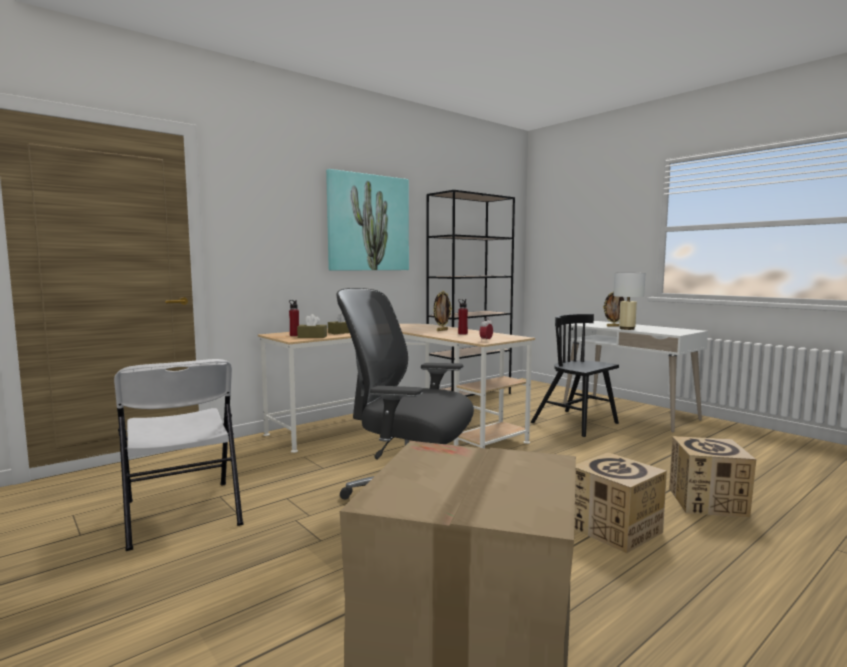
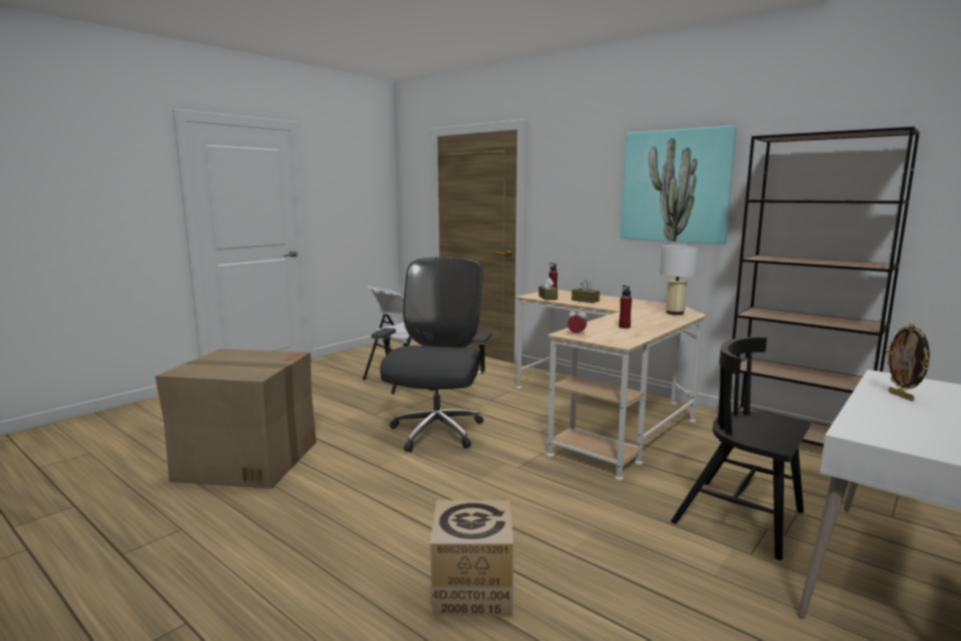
camera: 80 degrees right, 5 degrees up
(442, 330) = (646, 320): picture frame -> none
(578, 424) = (746, 519): black chair -> black chair turned 90 degrees counterclockwise
(615, 529) = (394, 516): cardboard box -> none
(626, 329) = (870, 402): white table lamp -> white table lamp (675, 313)

